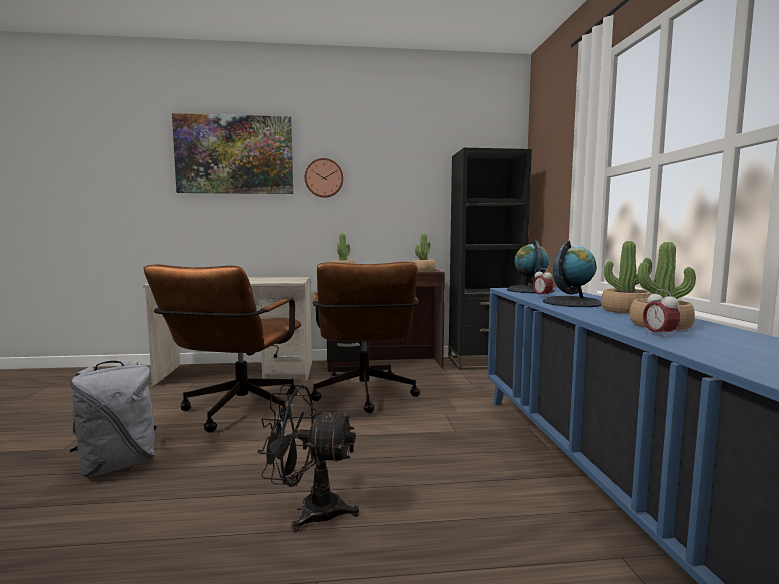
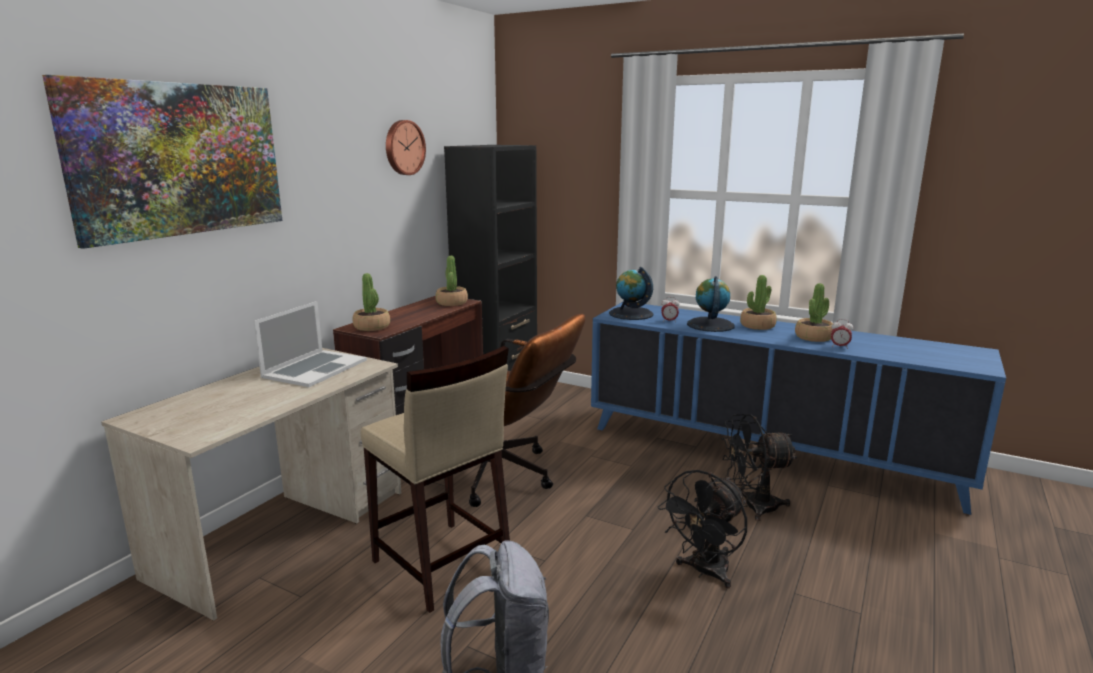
camera: 55 degrees left, 10 degrees up
(236, 413) = (441, 565): brown office chair -> beige stool
(274, 279) = (314, 368): none -> laptop
(324, 178) = (314, 189): wall clock -> wall clock (403, 147)
(473, 509) = (752, 506): none -> black fan

